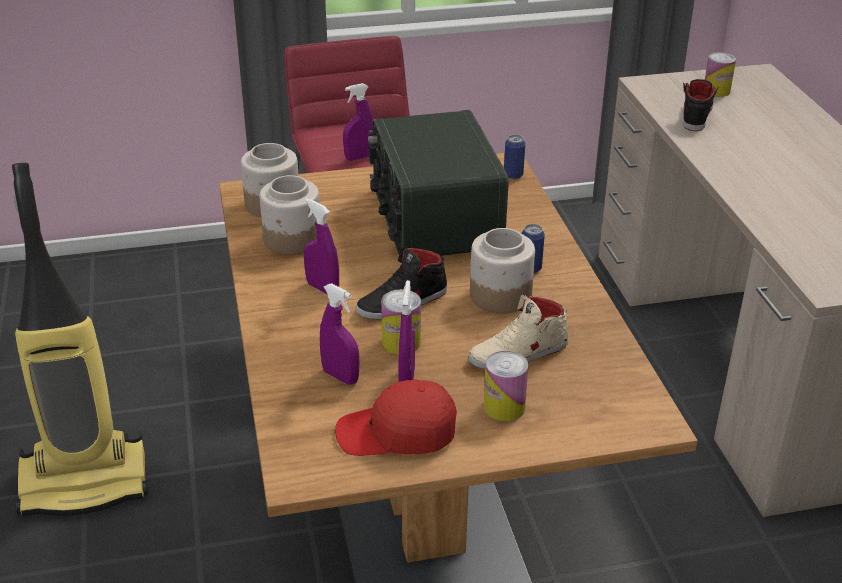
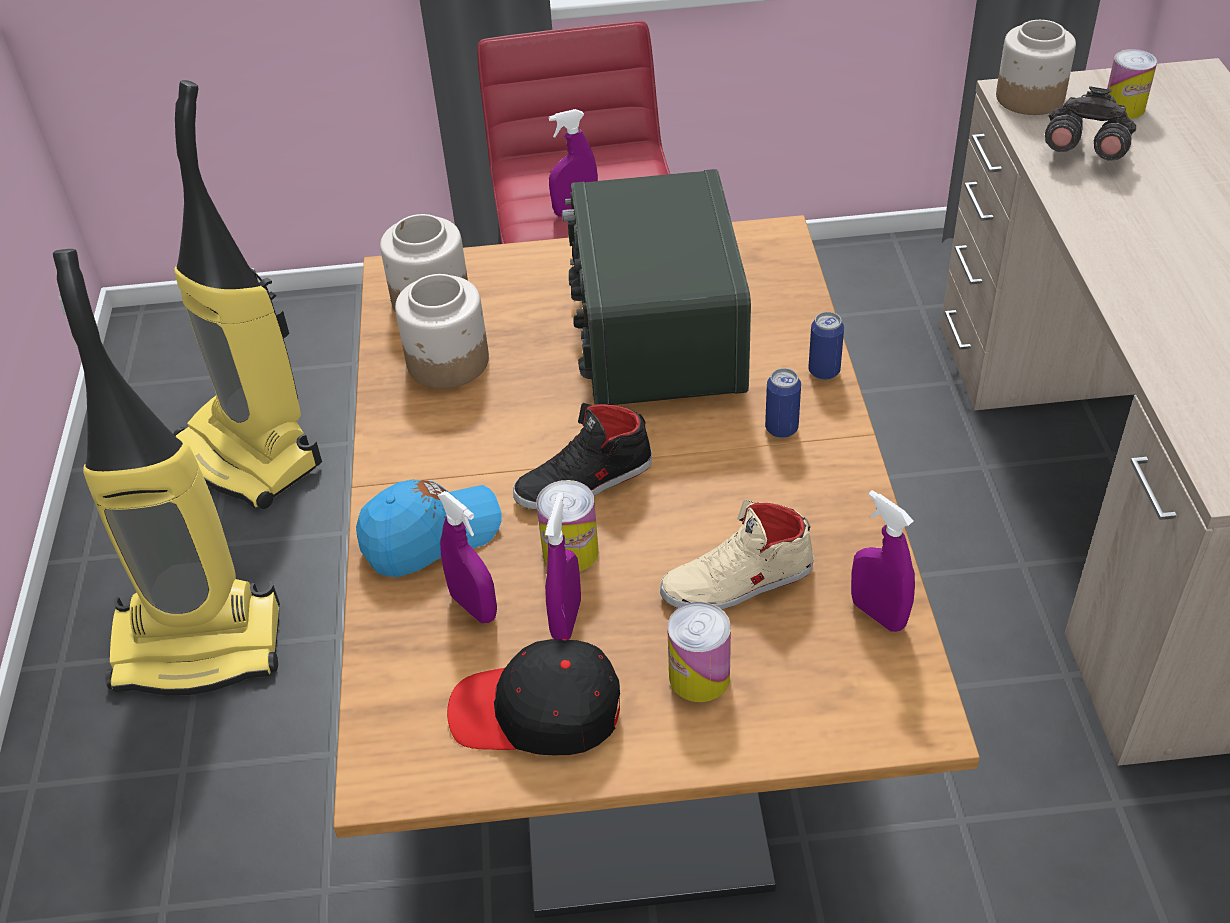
camera: 10 degrees right, 10 degrees up
(109, 355) = (253, 455): none -> vacuum cleaner
(301, 338) = (431, 536): none -> blue cap
(322, 288) = (475, 450): purple spray bottle -> purple spray bottle (878, 614)
(397, 433) = (537, 712): red cap -> black cap
(499, 295) = (727, 475): jar -> jar (1029, 98)
(513, 175) = (785, 258): can -> can (824, 371)
(696, 114) = (1084, 151): black shoe -> grey binoculars

